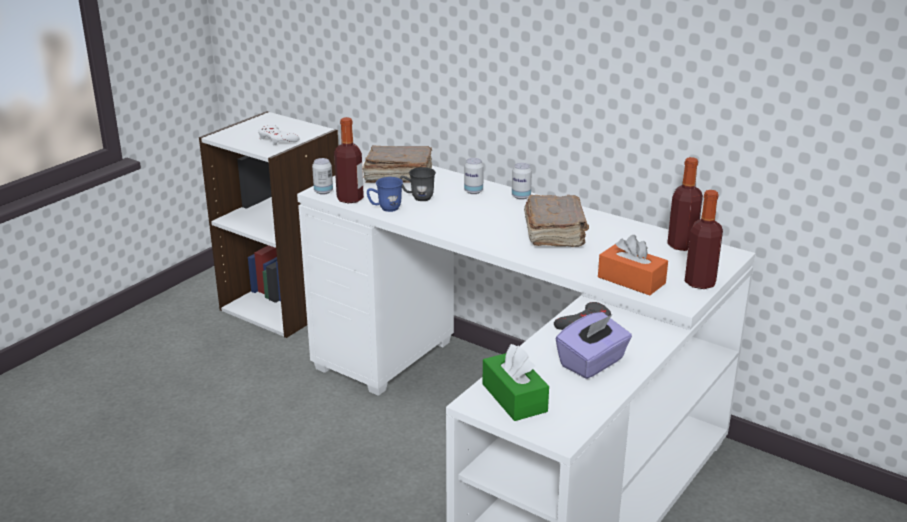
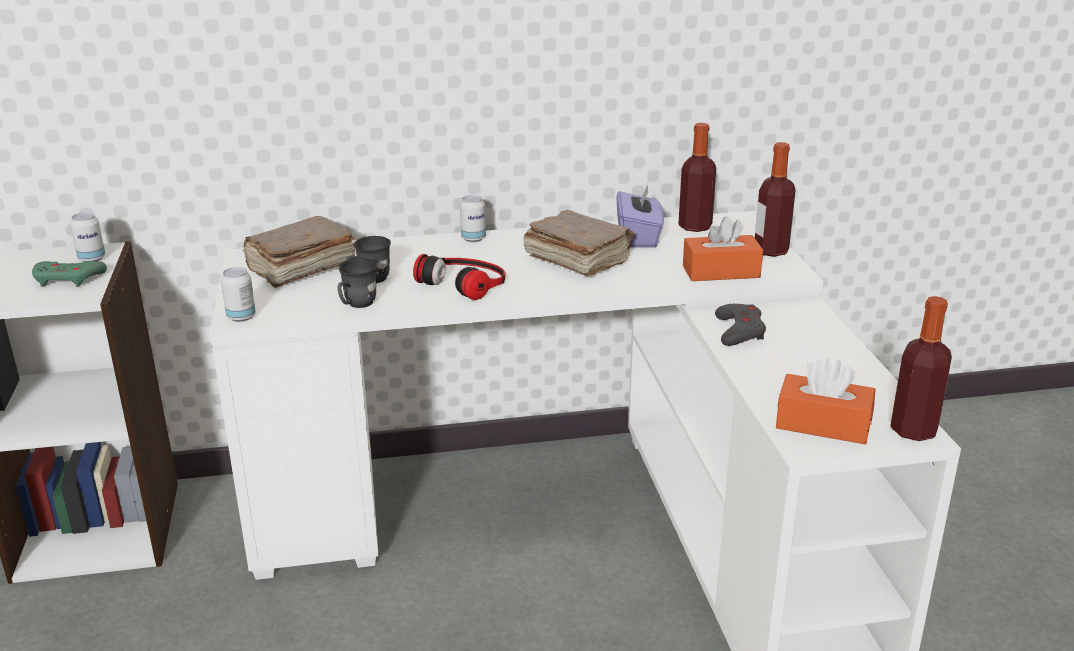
camera: 45 degrees left, 0 degrees up
(277, 139) = (68, 279): white game controller -> green game controller
(350, 199) = (292, 311): bottle -> bottle (913, 430)
(385, 208) = (356, 305): blue mug -> grey mug
(464, 219) = (465, 281): none -> headphones
(473, 191) = (416, 251): can -> can (92, 259)
(514, 398) = (823, 424): green tissue box -> orange tissue box
(592, 363) = (813, 360): purple tissue box -> purple tissue box (638, 237)

